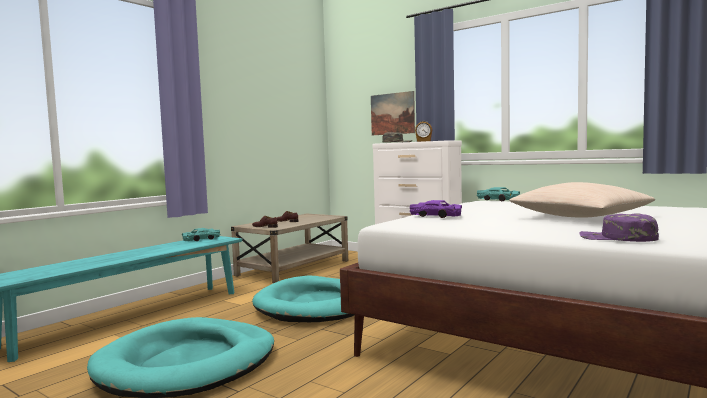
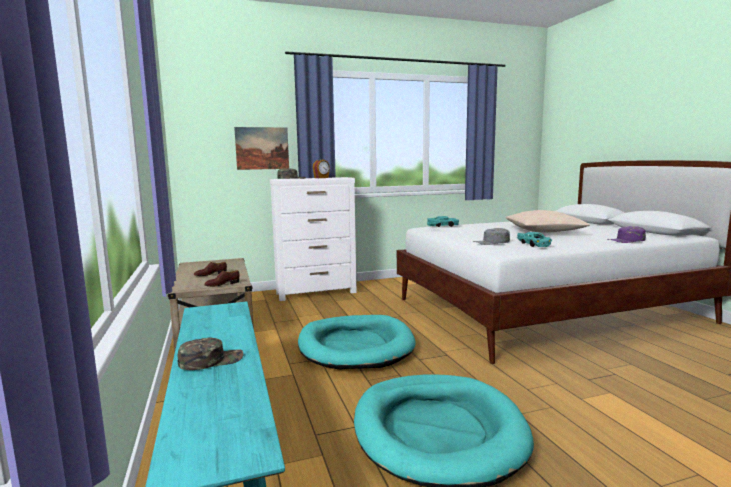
camera: 55 degrees left, 5 degrees up
(122, 255) = (211, 360): none -> green cap
(201, 239) = (204, 315): turquoise toy car -> turquoise toy car (534, 244)
(436, 216) = (491, 242): purple toy car -> grey cap

